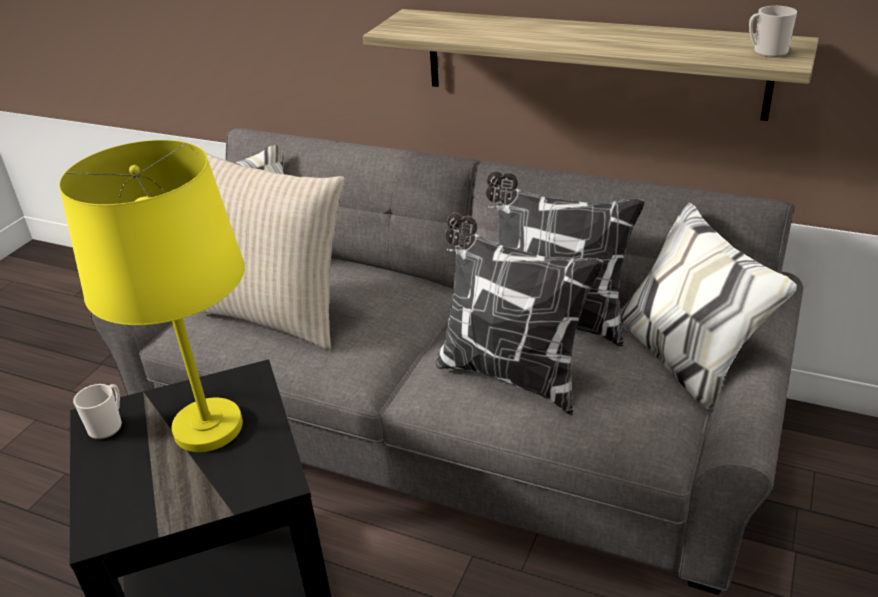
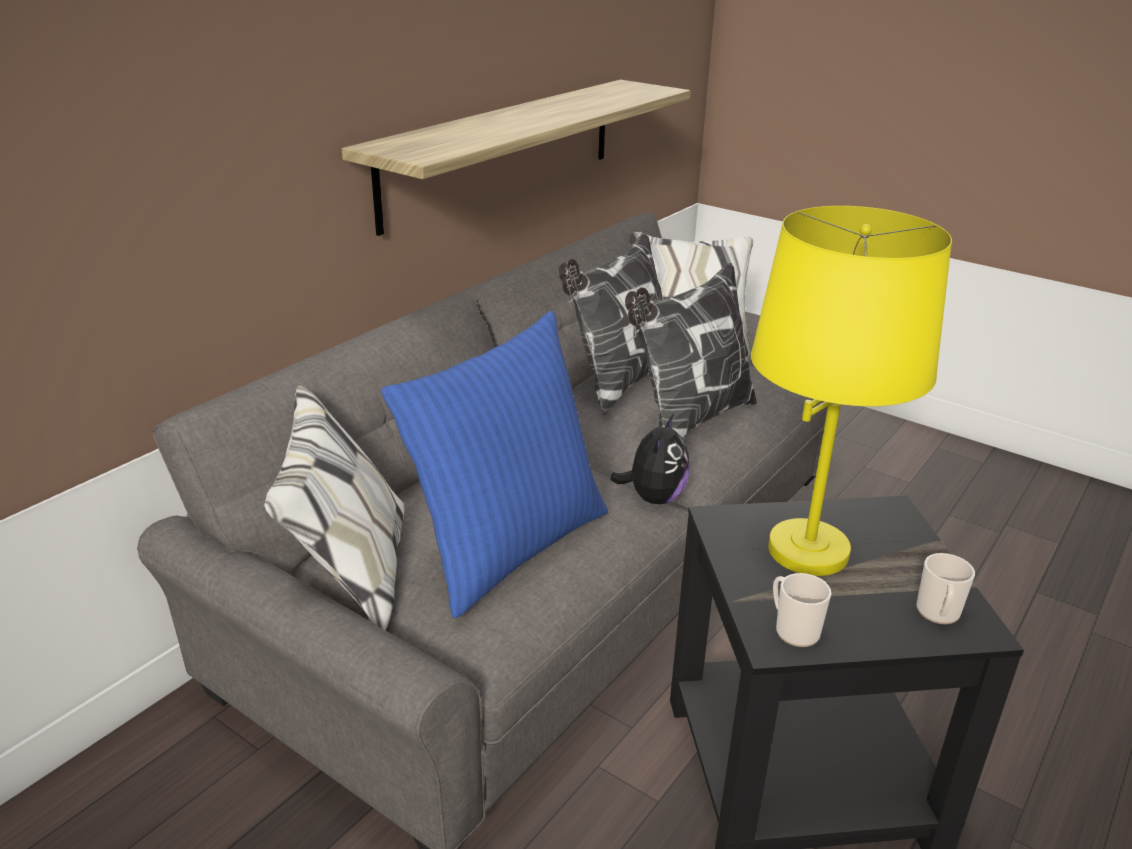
camera: 80 degrees left, 5 degrees down
(276, 314) = (507, 546): beige pillow -> blue pillow
(376, 377) = (653, 498): none -> plush toy
(766, 52) = (641, 89): mug -> mug (938, 614)

